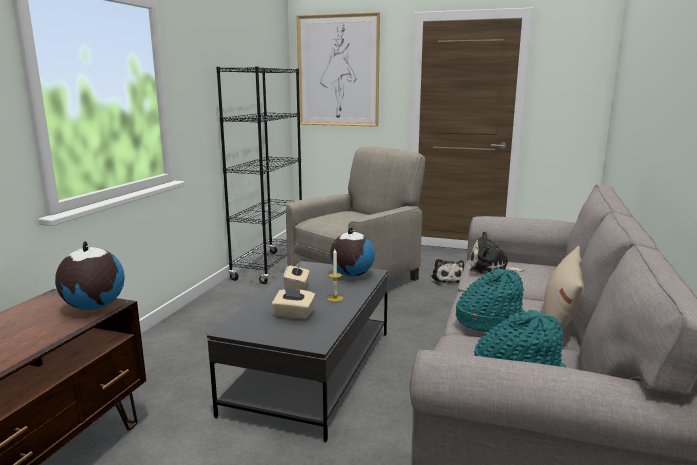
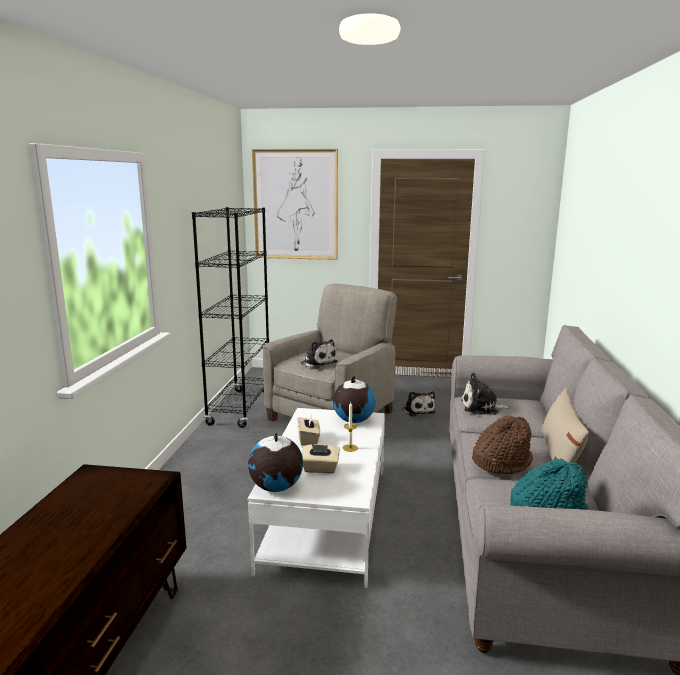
camera: 10 degrees left, 0 degrees up
(94, 307) = (141, 482): globe -> globe (276, 488)
(312, 371) = (327, 517): black coffee table -> white coffee table
(338, 222) = (317, 362): none -> plush toy
(489, 320) = (501, 462): turquoise hat -> brown hat

